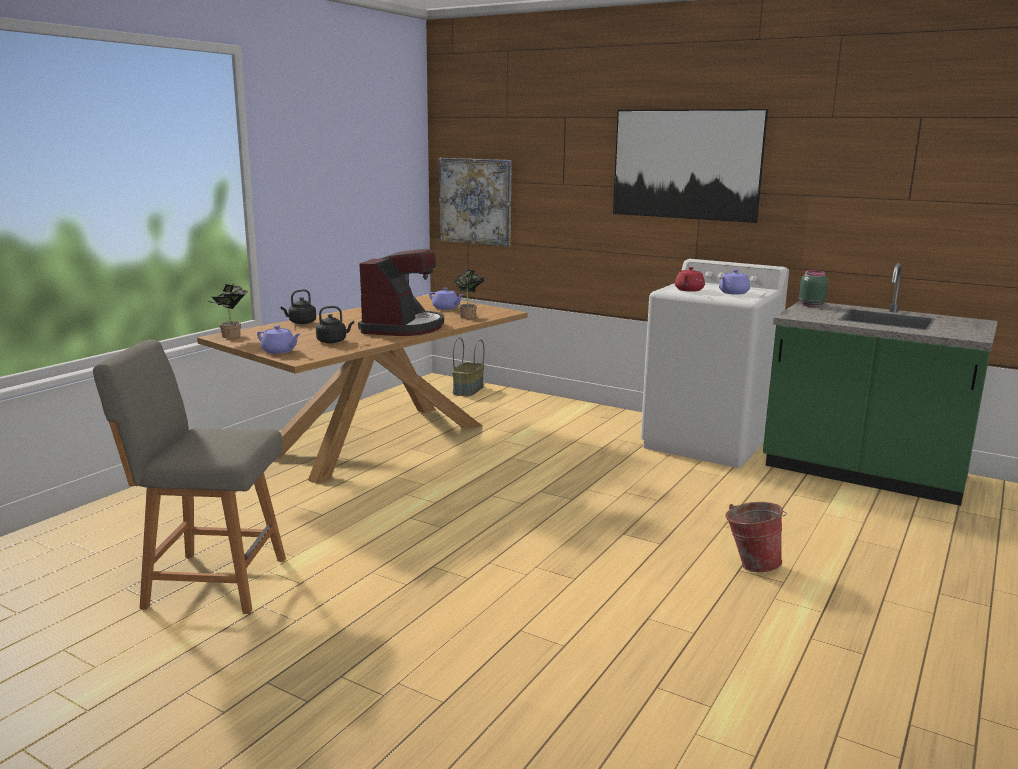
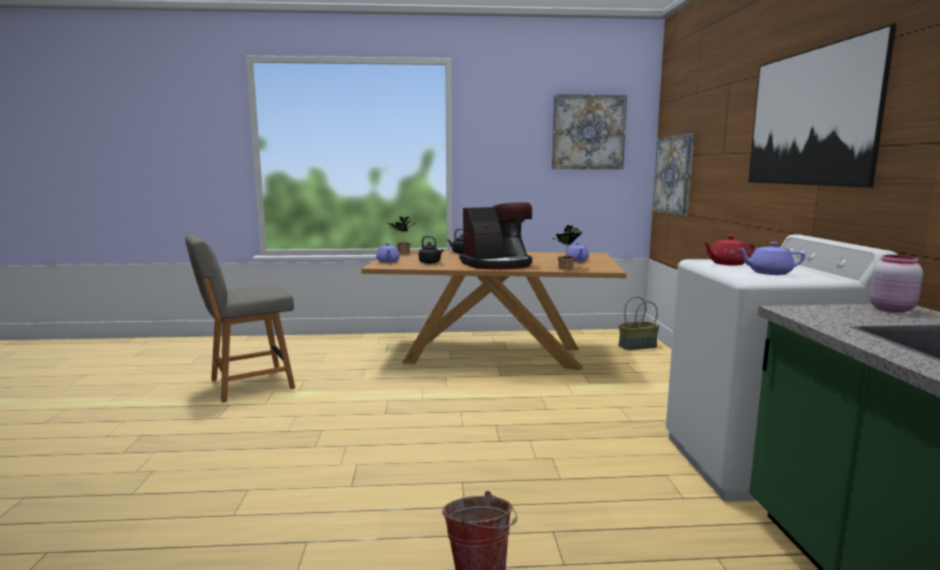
camera: 55 degrees right, 5 degrees down
(211, 582) = (248, 384): grey chair -> grey chair turned 90 degrees counterclockwise
(377, 151) = (588, 132): none -> picture
(810, 305) = (890, 309): green jar -> pink jar

